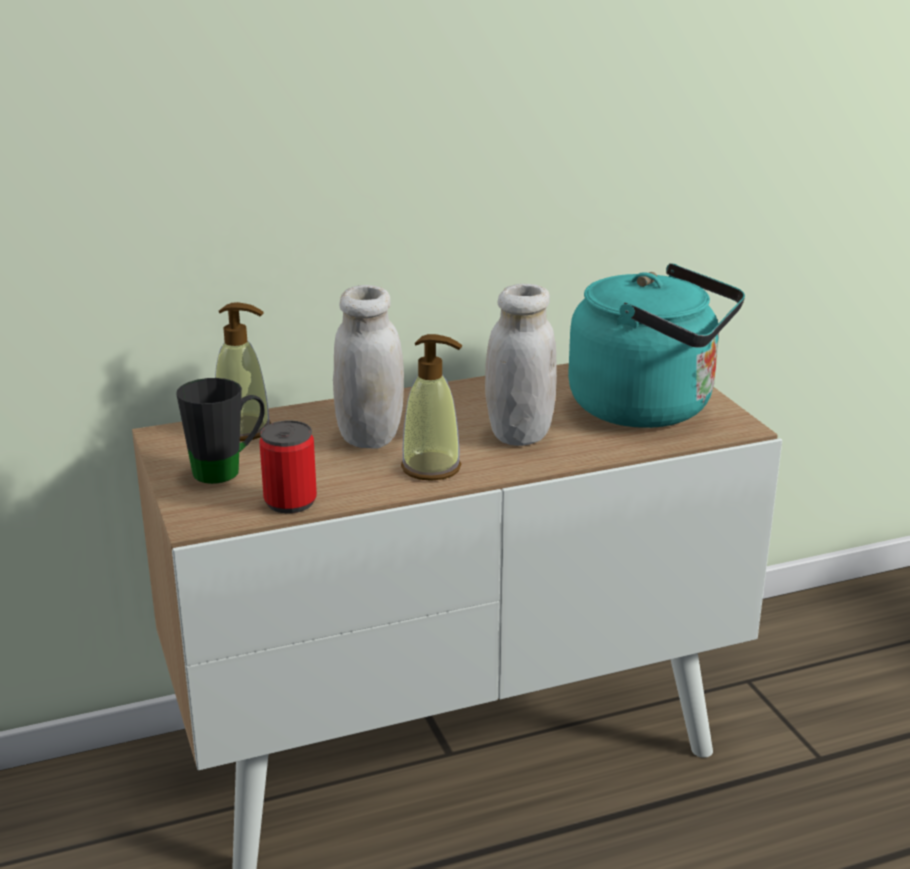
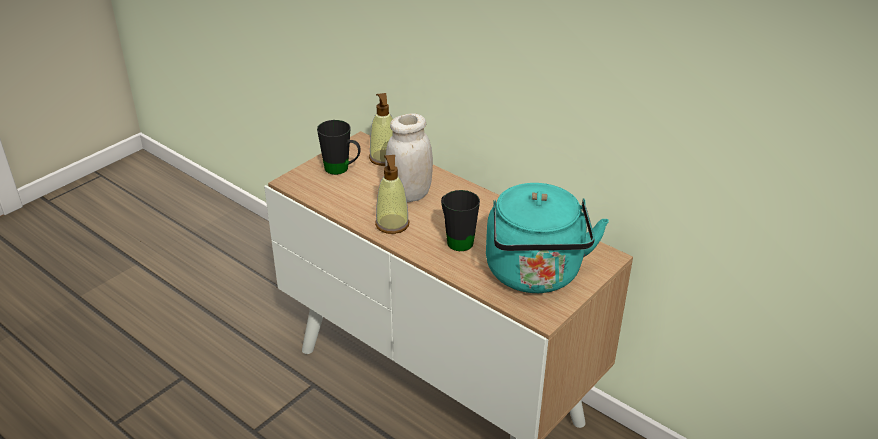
camera: 60 degrees right, 10 degrees up
(290, 502) = (325, 197): can -> none
(519, 434) = (456, 239): white jar -> black mug

